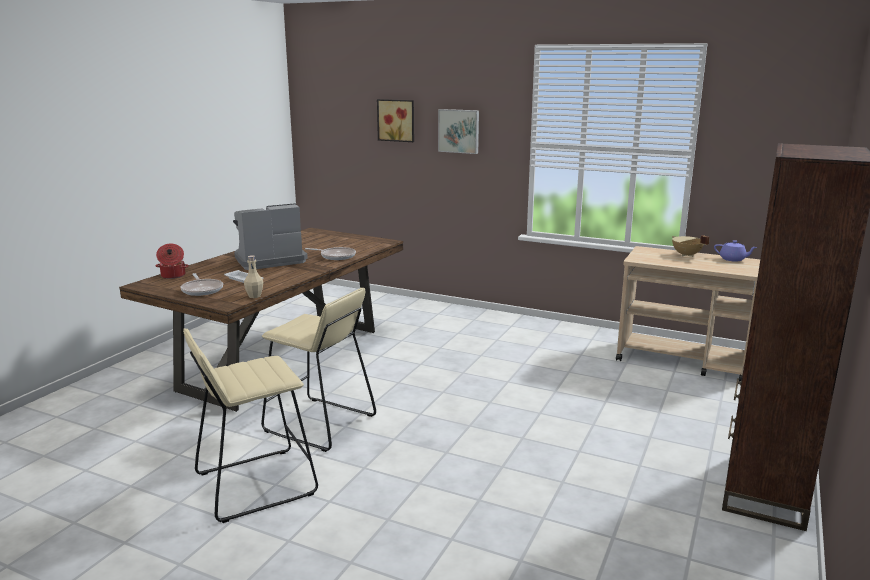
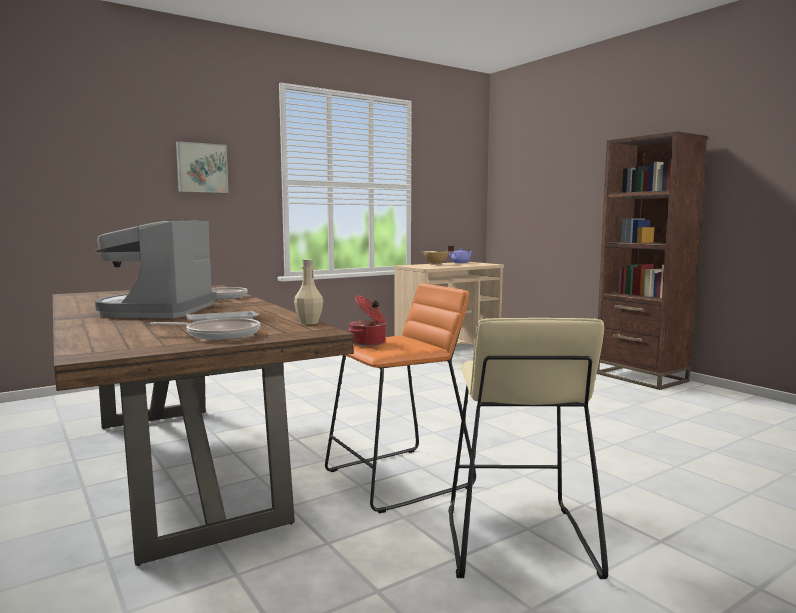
camera: 60 degrees left, 10 degrees down
(173, 276) = (93, 340): cooking pot -> cooking pot (368, 343)
(319, 424) = (399, 479): beige stool -> orange stool
(396, 120) = (112, 153): picture -> none

